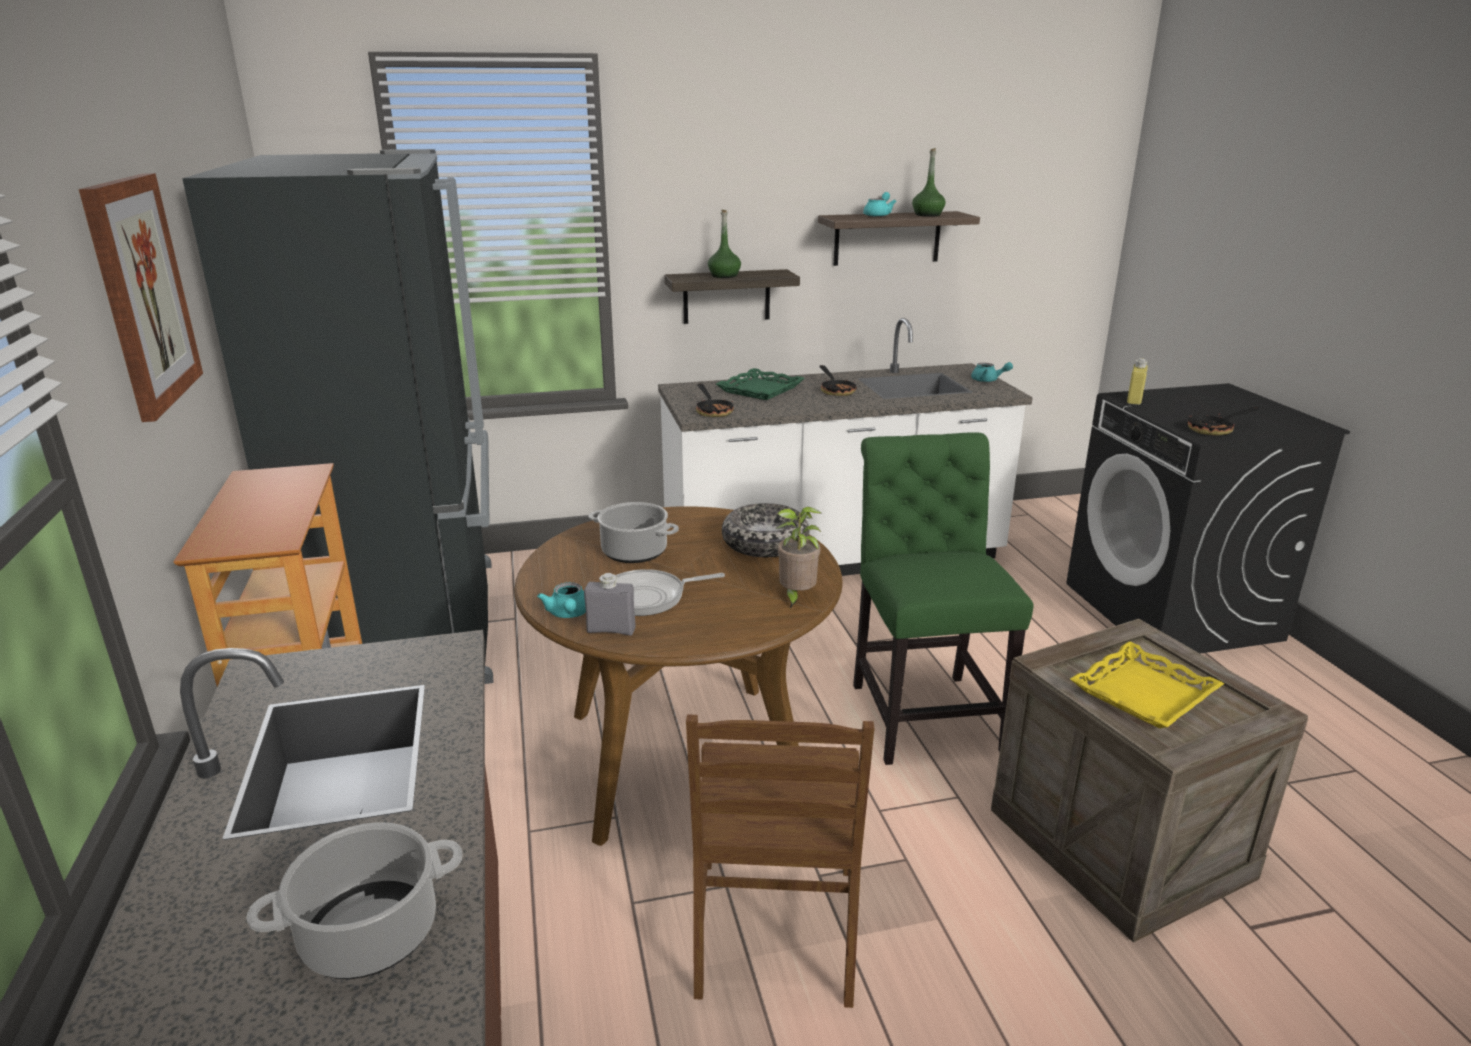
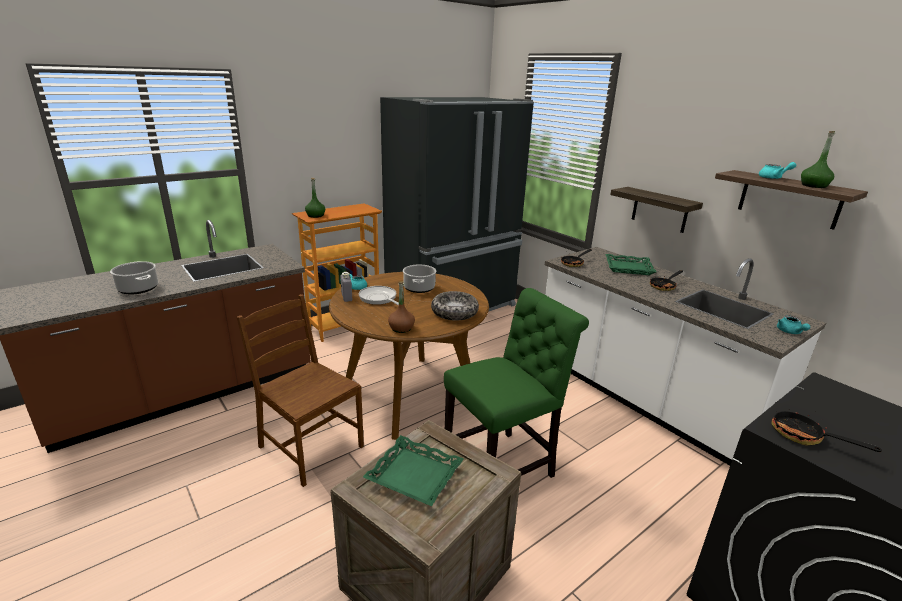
camera: 65 degrees right, 0 degrees up
(142, 293) = (327, 130): picture -> none
(724, 276) = (649, 194): green bottle -> green bottle (315, 215)
(776, 931) = (309, 447): brown chair -> brown chair turned 60 degrees clockwise
(796, 597) = (401, 328): potted plant -> brown bottle
(1134, 400) = (825, 390): yellow bottle -> none
(1144, 694) = (414, 475): yellow tray -> green tray

